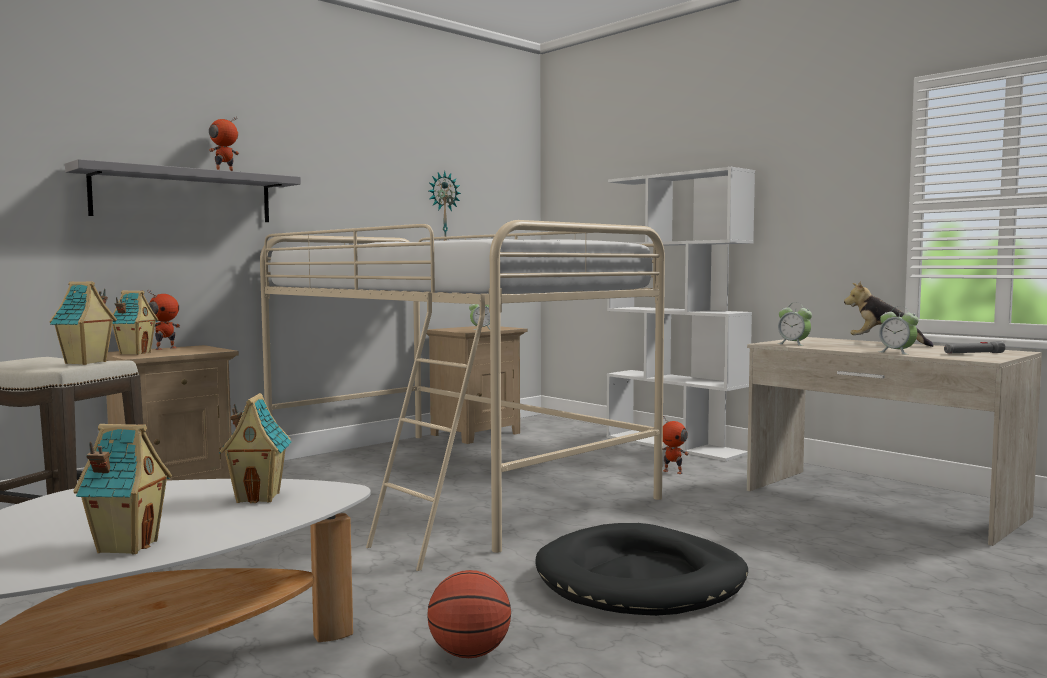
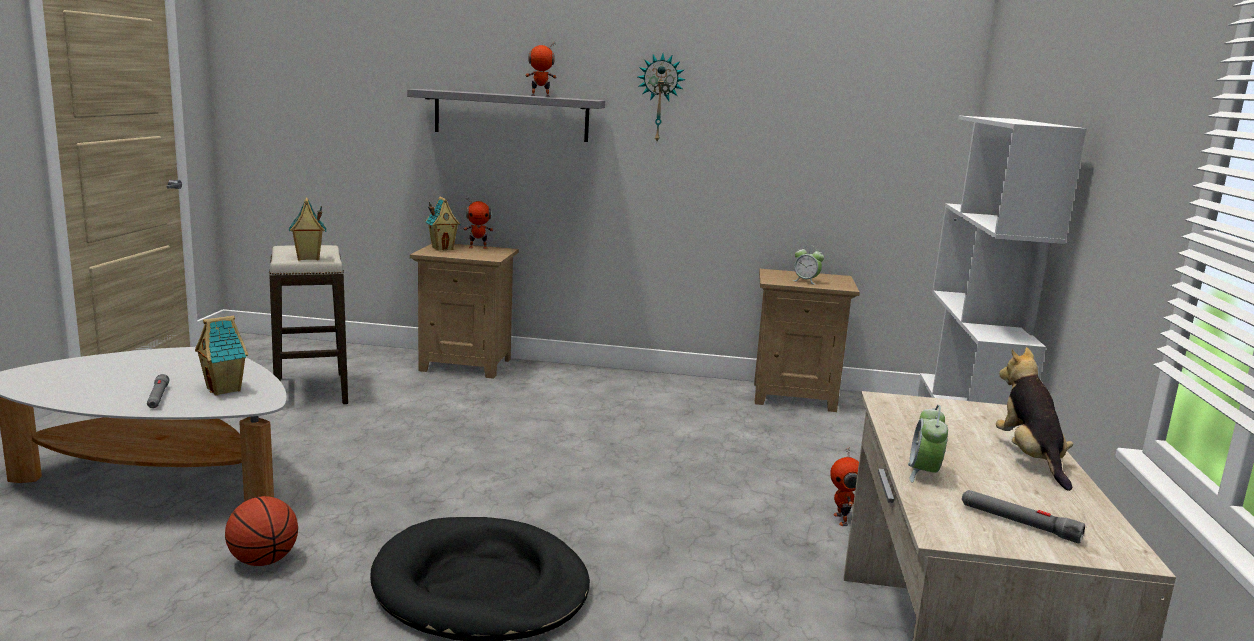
camera: 50 degrees right, 10 degrees up
(126, 546) = (98, 394): toy house -> none
(216, 523) = (158, 397): none -> grey flashlight
(443, 209) = (804, 133): wall clock -> wall clock (660, 98)
(447, 482) = (625, 434): beige bed -> none
(793, 344) = (906, 411): alarm clock -> none

